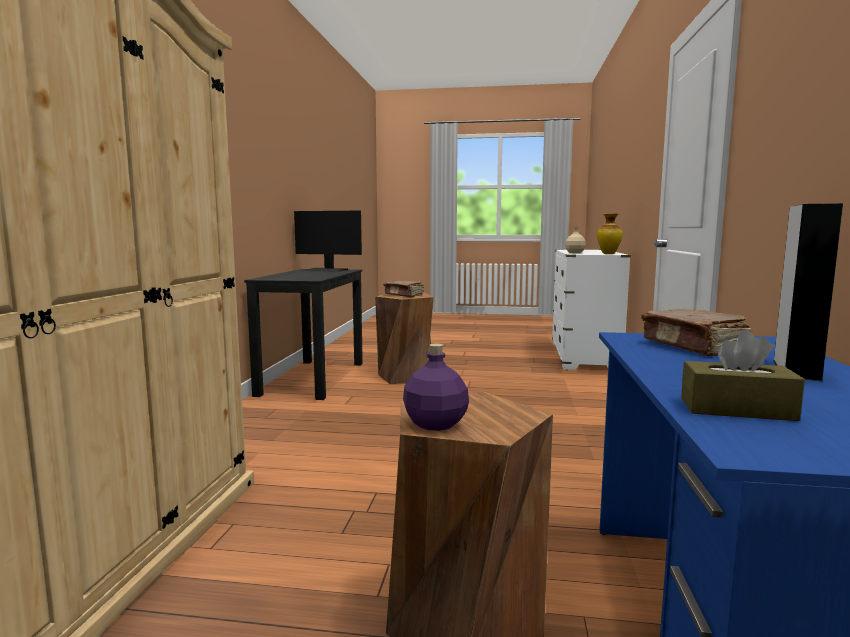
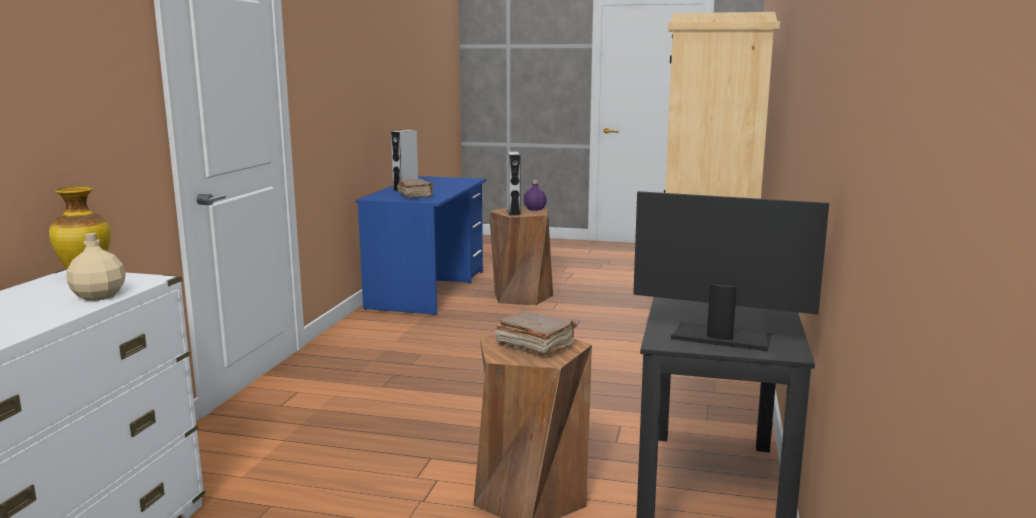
camera: 175 degrees left, 5 degrees up
(484, 406) = (513, 212): none -> grey speaker
(736, 409) = (458, 183): brown tissue box -> none

